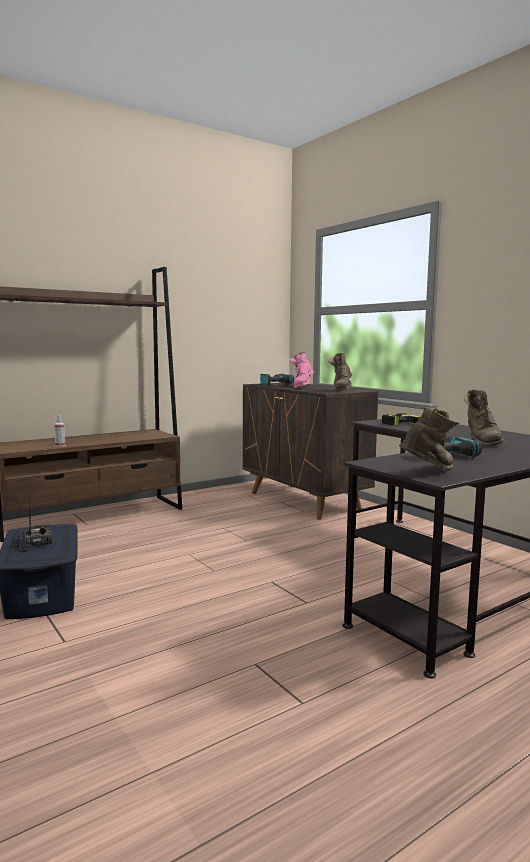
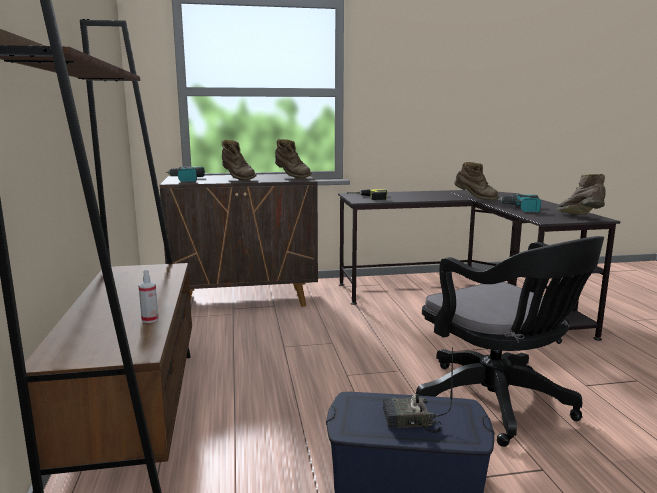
camera: 65 degrees left, 5 degrees up
(173, 617) = (499, 404): none -> black office chair
(302, 387) = (237, 178): pink boot -> brown boot

